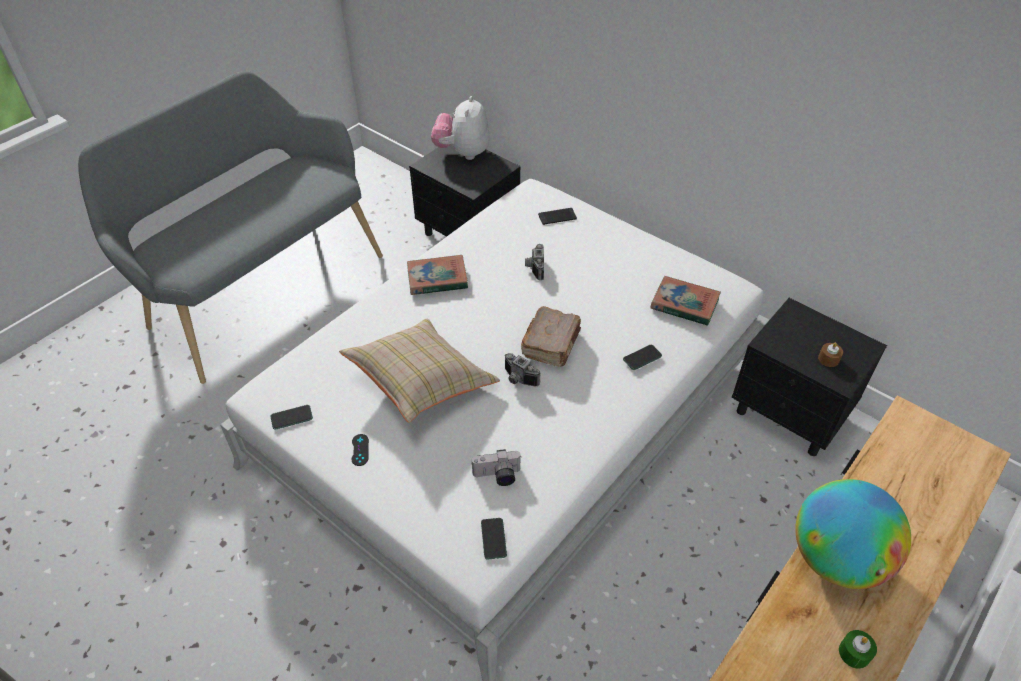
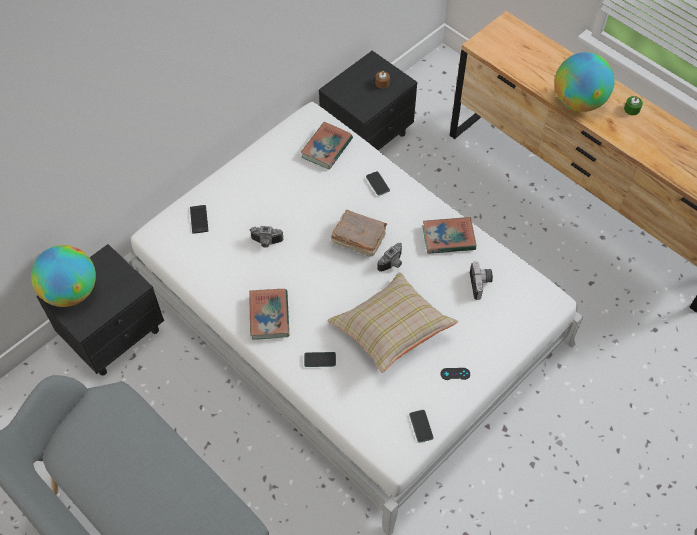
camera: 85 degrees left, 10 degrees up
(462, 153) = (71, 291): plush toy -> globe
(493, 539) = (531, 290): phone -> phone (320, 360)
(569, 438) = (448, 238): none -> book

